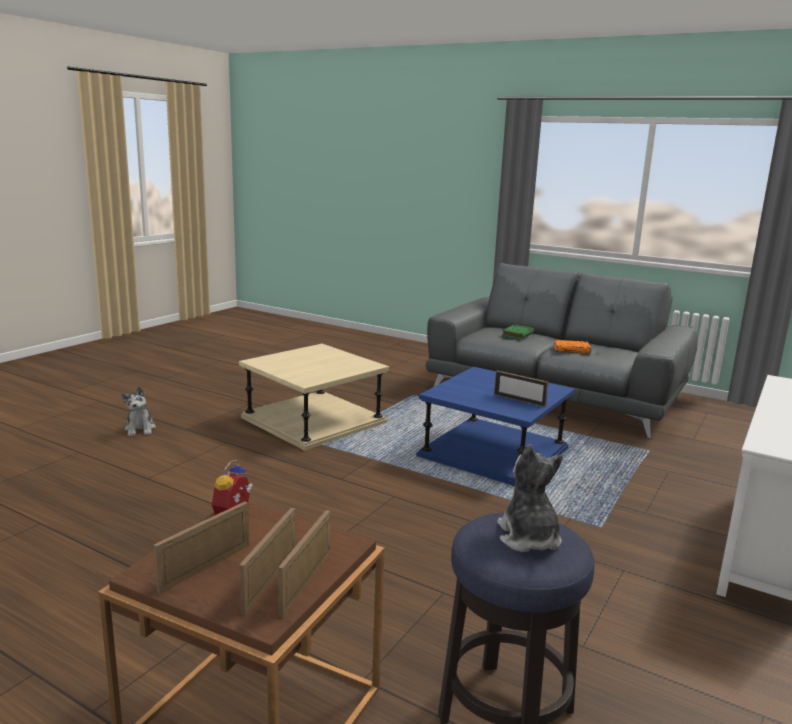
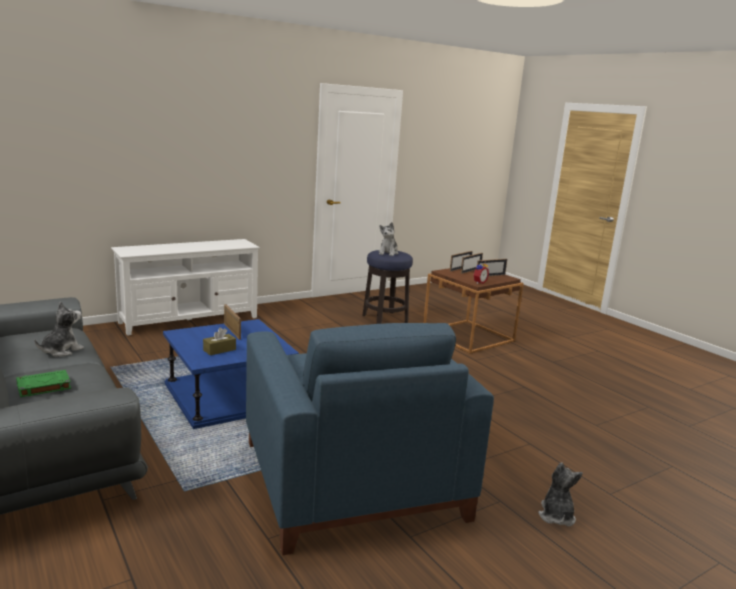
camera: 155 degrees left, 0 degrees up
(314, 420) = (350, 477): beige side table -> blue armchair
(488, 382) = (219, 350): none -> brown tissue box
(572, 349) = (61, 351): orange book -> plush toy

